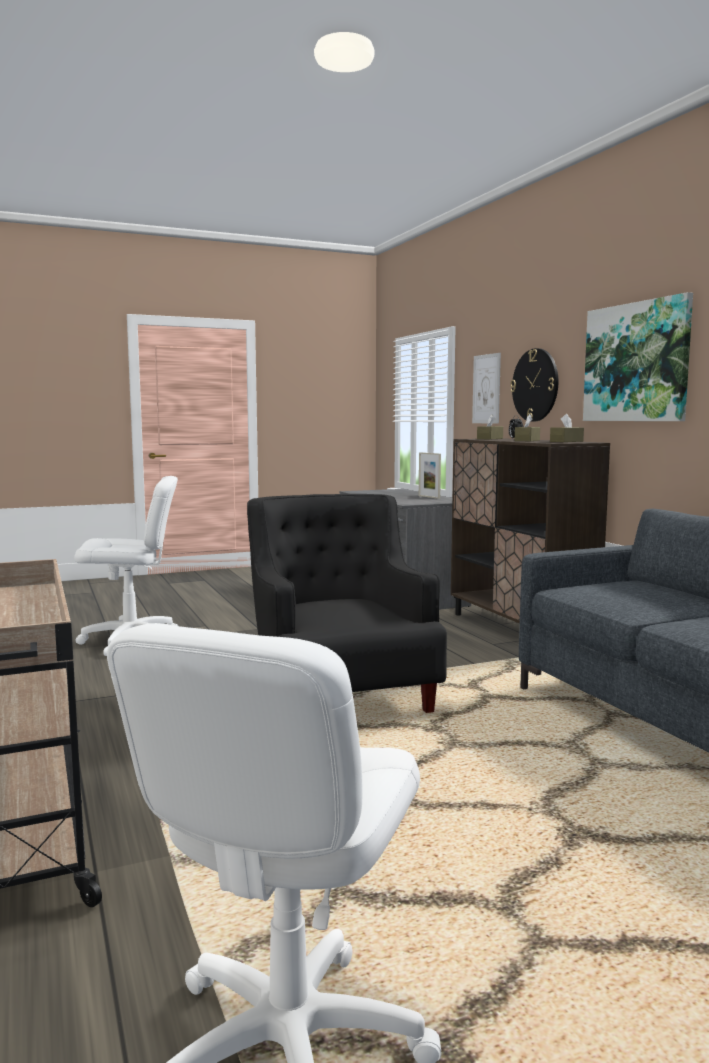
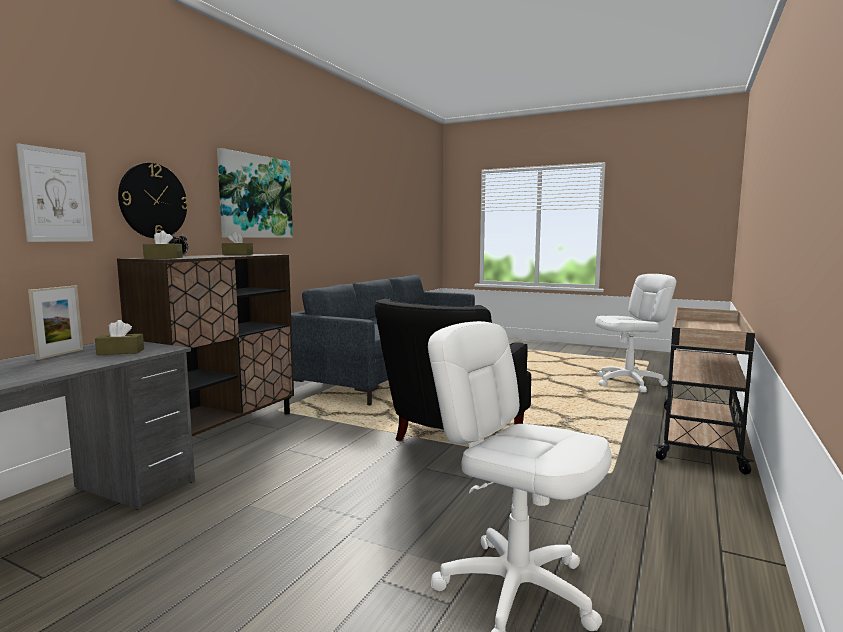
camera: 130 degrees left, 0 degrees up
(527, 440) = (225, 255): brown tissue box -> brown tissue box (120, 352)

